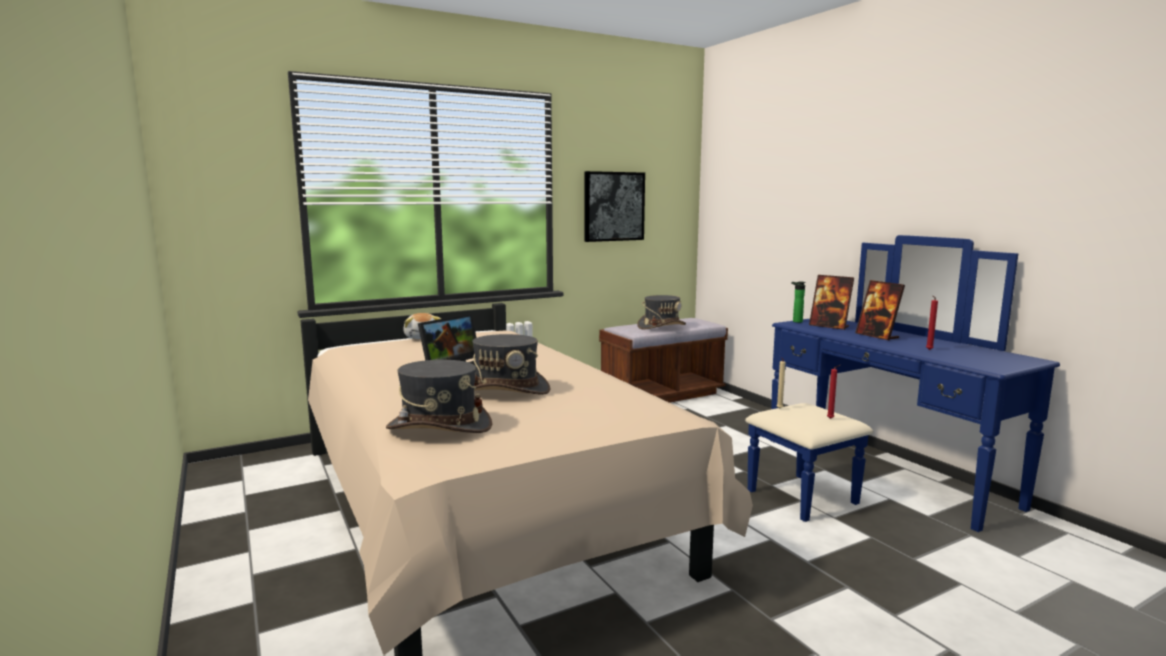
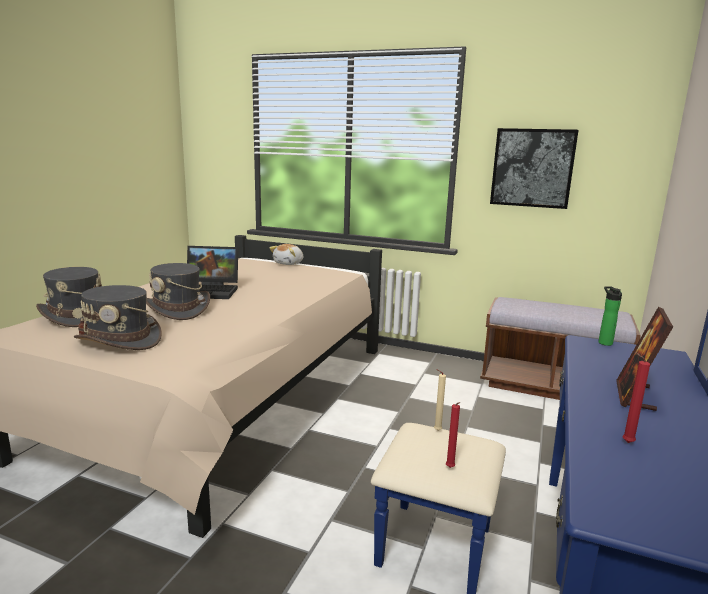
camera: 50 degrees right, 5 degrees up
(661, 326) = (548, 310): grey hat -> grey hat (119, 340)
(829, 326) = (623, 362): picture frame -> none

